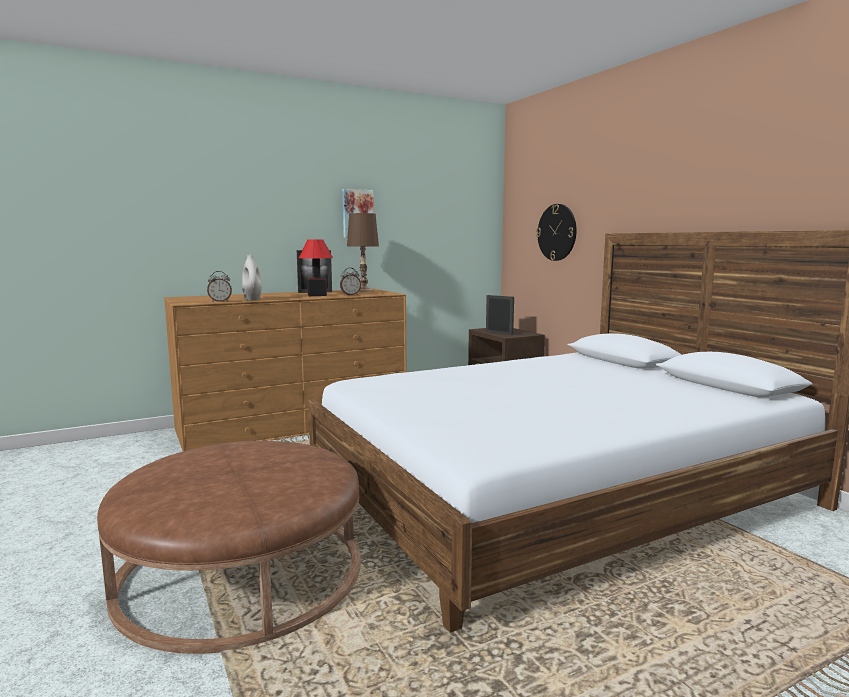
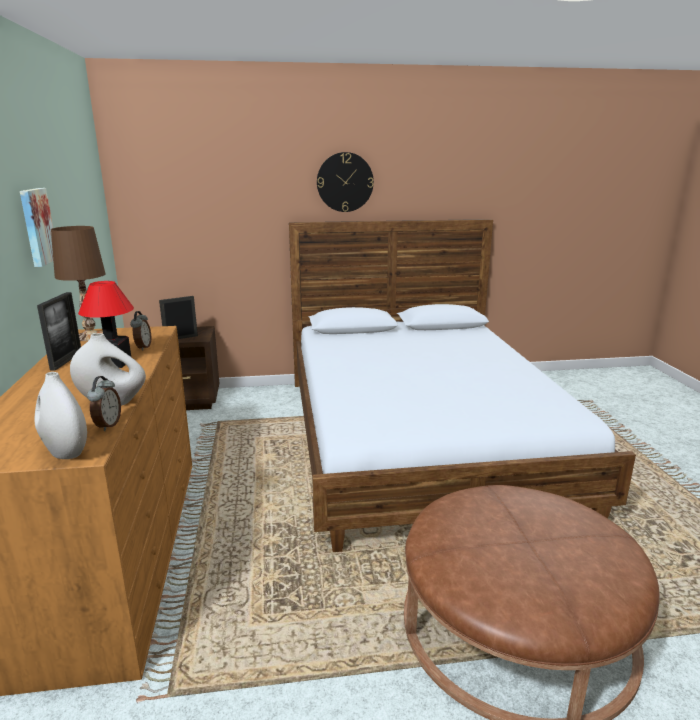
camera: 70 degrees left, 10 degrees up
(187, 301) = (65, 452): none -> white vase
(557, 232) = (212, 221): wall clock -> wall clock (345, 182)

